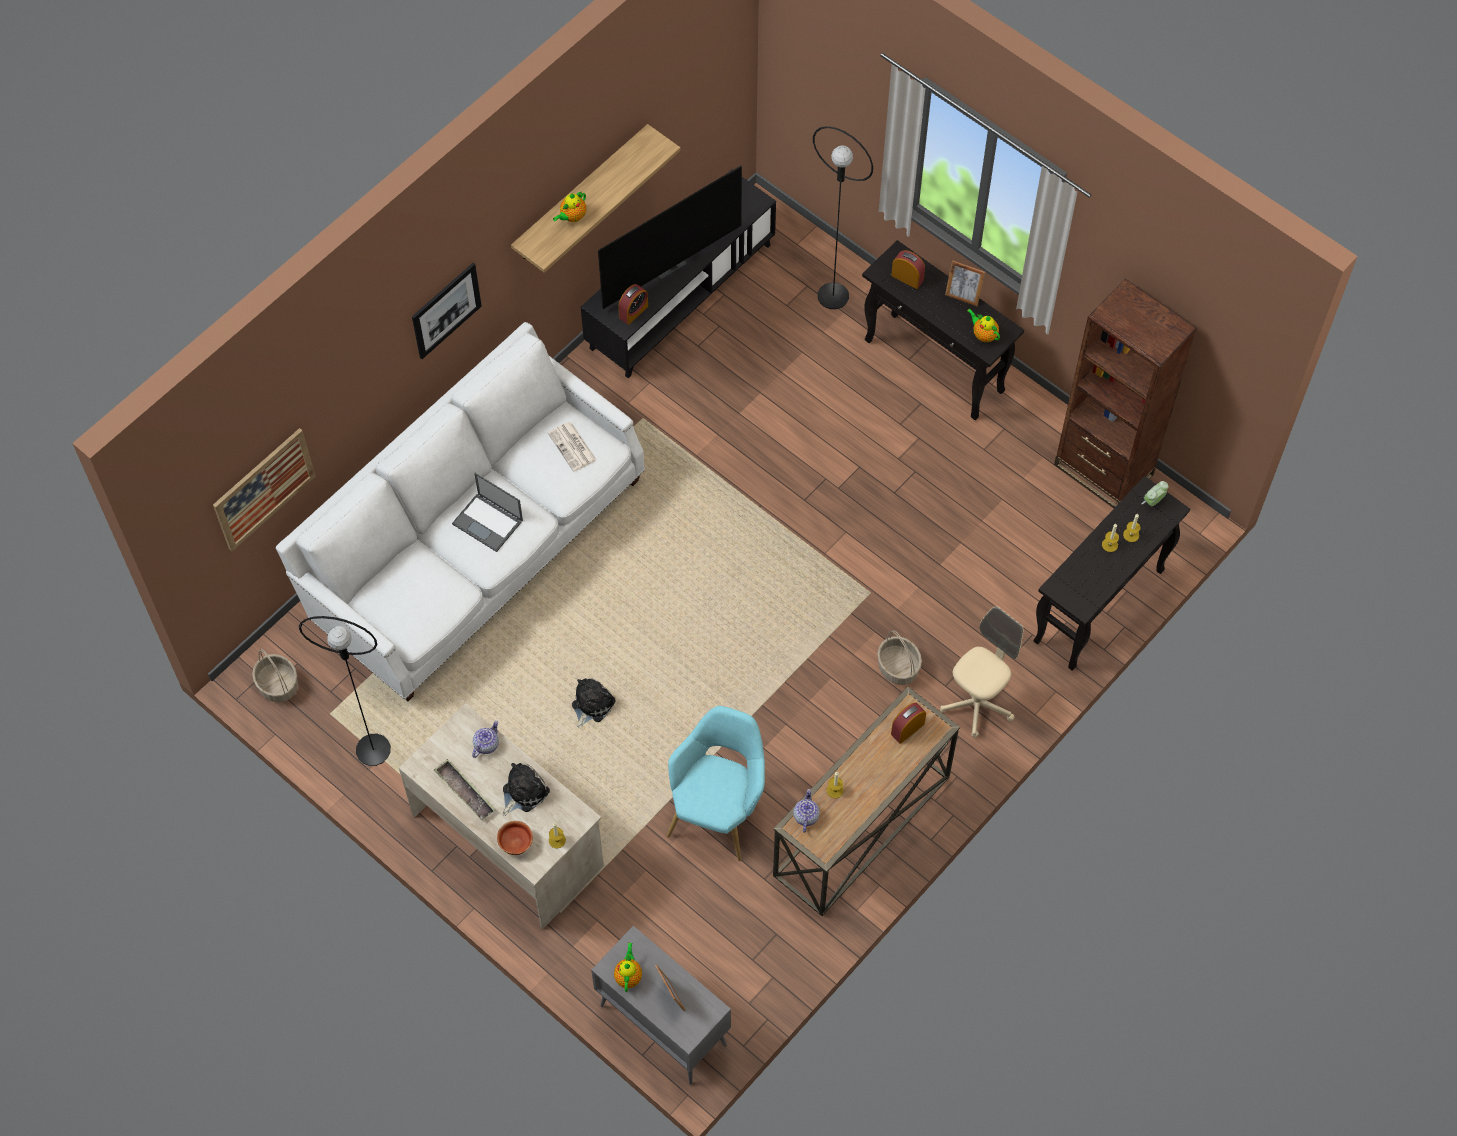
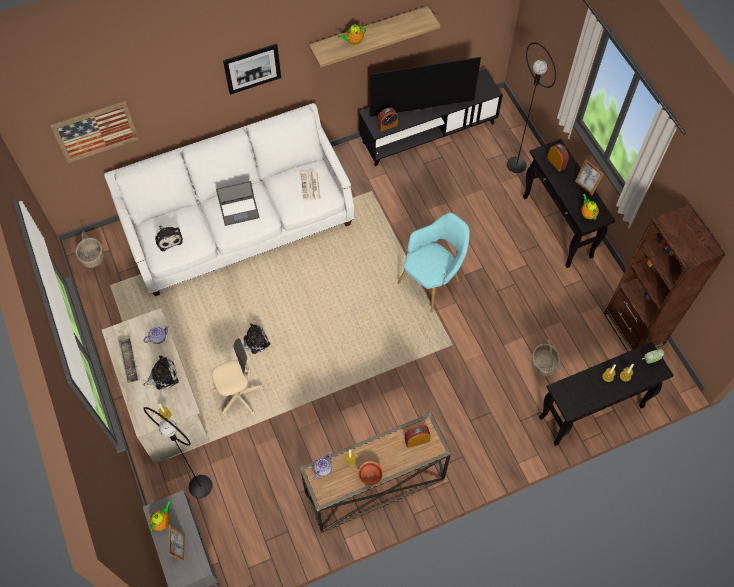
camera: 25 degrees right, 0 degrees up
(373, 750) = (121, 315): black floor lamp -> black floor lamp (200, 486)
(407, 605) = (168, 238): none -> plush toy
(488, 522) = (240, 210): laptop -> laptop turned 75 degrees counterclockwise
(516, 843) = (141, 406): bowl -> bowl (370, 476)
(718, 810) = (294, 437): turquoise armchair -> turquoise armchair (432, 281)
(898, 668) = (447, 397): basket -> basket (544, 364)
(977, 704) = (484, 441): beige office chair -> beige office chair (239, 396)

